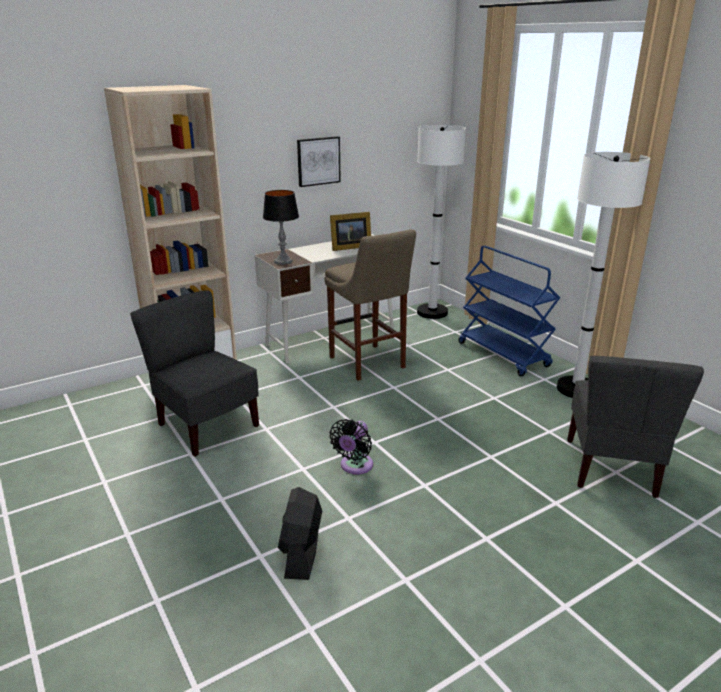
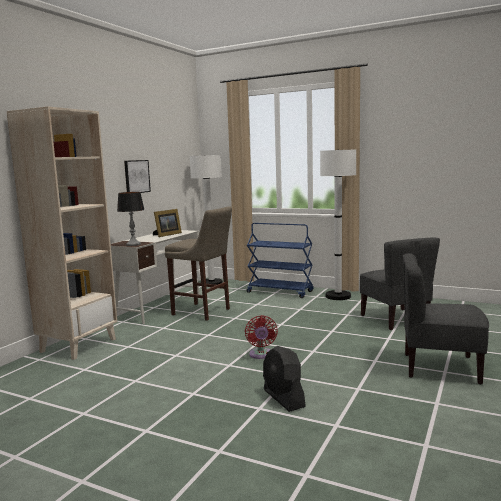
camera: 30 degrees left, 15 degrees down
(206, 426) = (128, 365): grey chair -> grey chair (440, 368)
(355, 466) = (261, 355): black fan -> red fan

